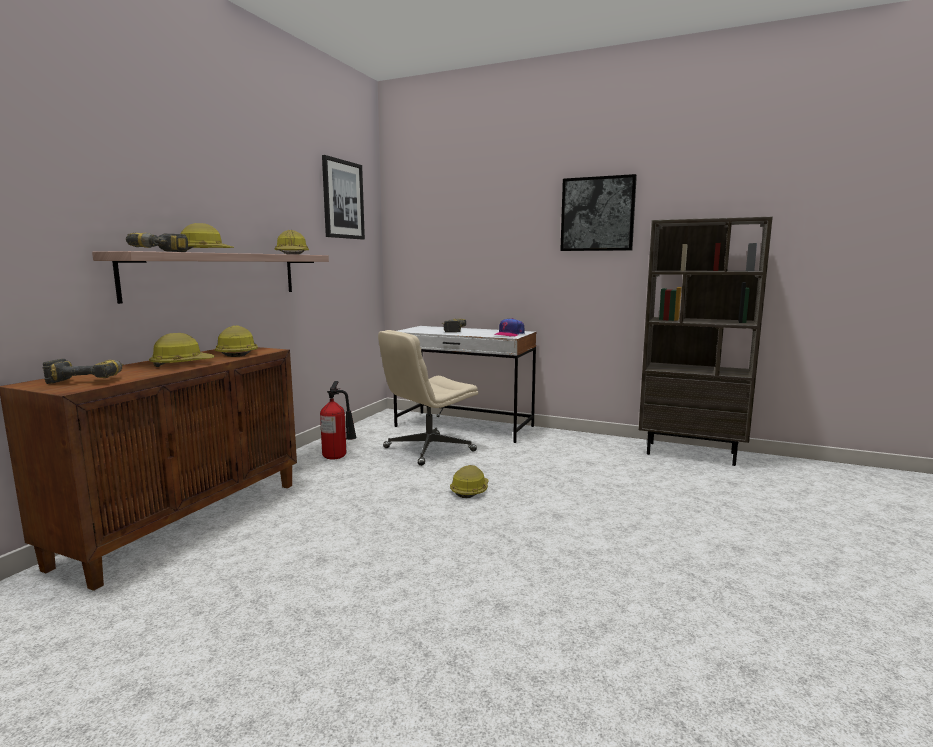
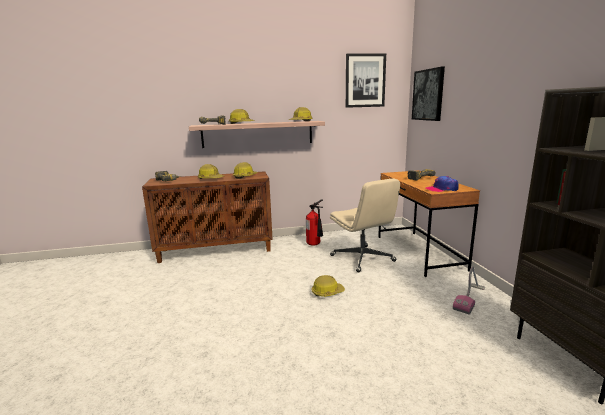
camera: 55 degrees right, 5 degrees up
(428, 450) = (363, 258): beige office chair -> beige office chair turned 135 degrees counterclockwise
(464, 426) = (418, 252): white desk -> brown desk
(576, 444) = (469, 299): none -> vacuum cleaner
(597, 214) = (540, 79): picture -> picture (428, 95)

